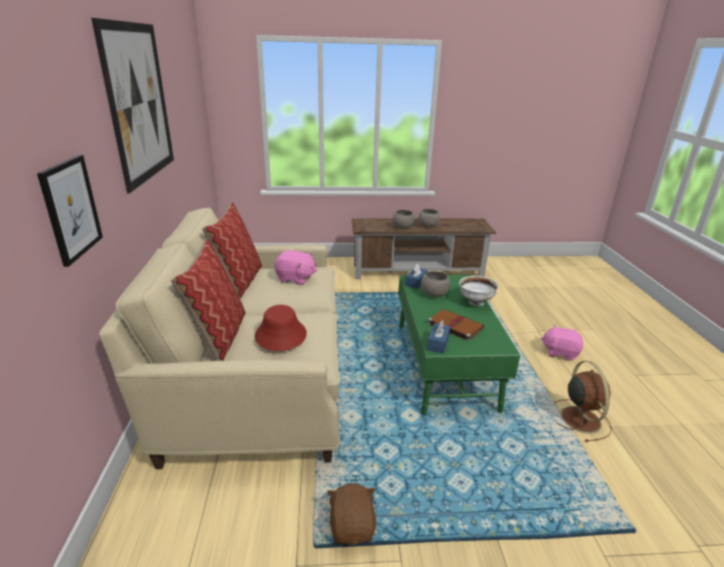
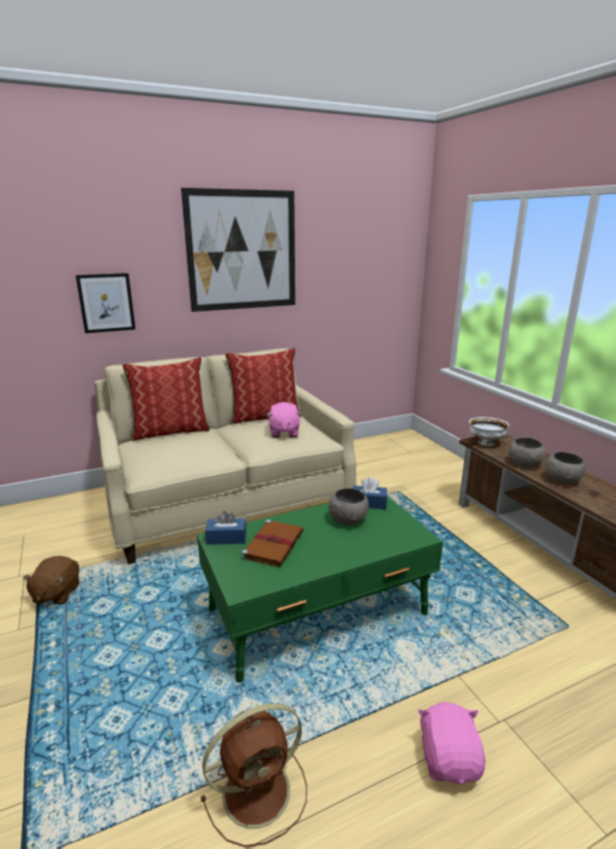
camera: 70 degrees right, 5 degrees down
(280, 335) = (176, 448): red hat -> none
(352, 527) = (56, 594): brown plush toy -> brown plush toy turned 120 degrees clockwise
(475, 302) = (351, 555): white bowl -> white bowl (485, 443)

